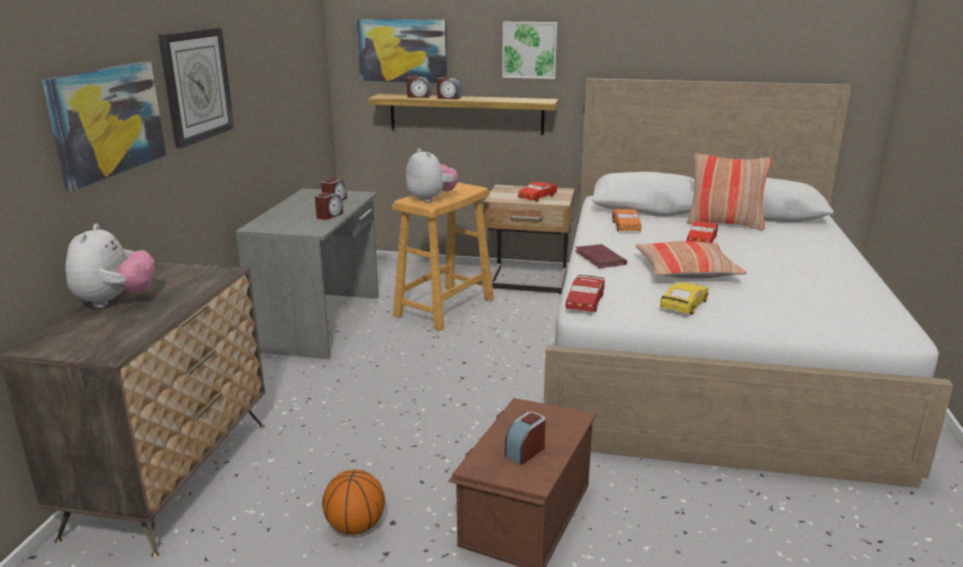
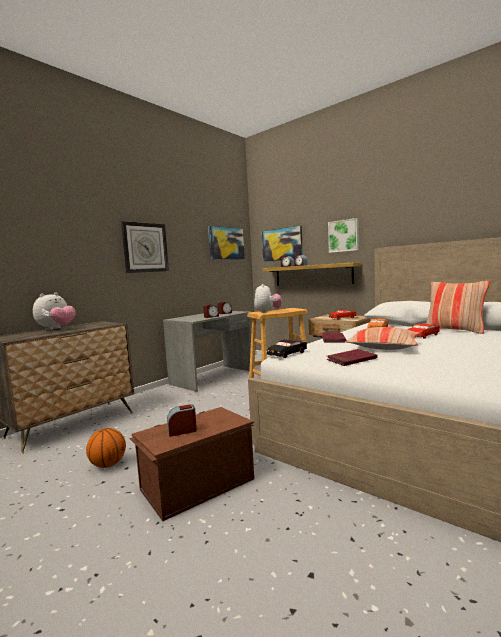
camera: 30 degrees right, 15 degrees down
(107, 121) = (80, 252): picture -> picture (226, 243)
(585, 301) = (287, 354): red toy car -> black toy car
(684, 305) = (351, 360): yellow toy car -> red book

